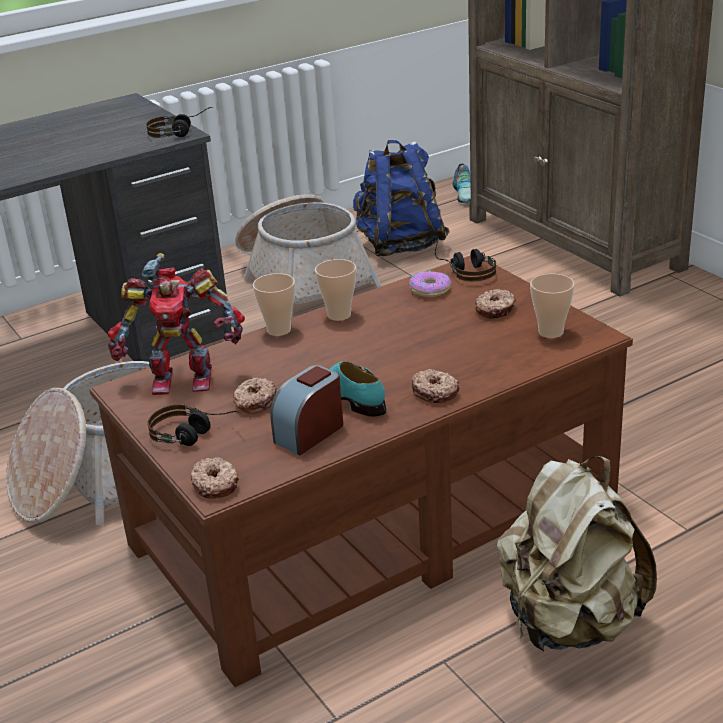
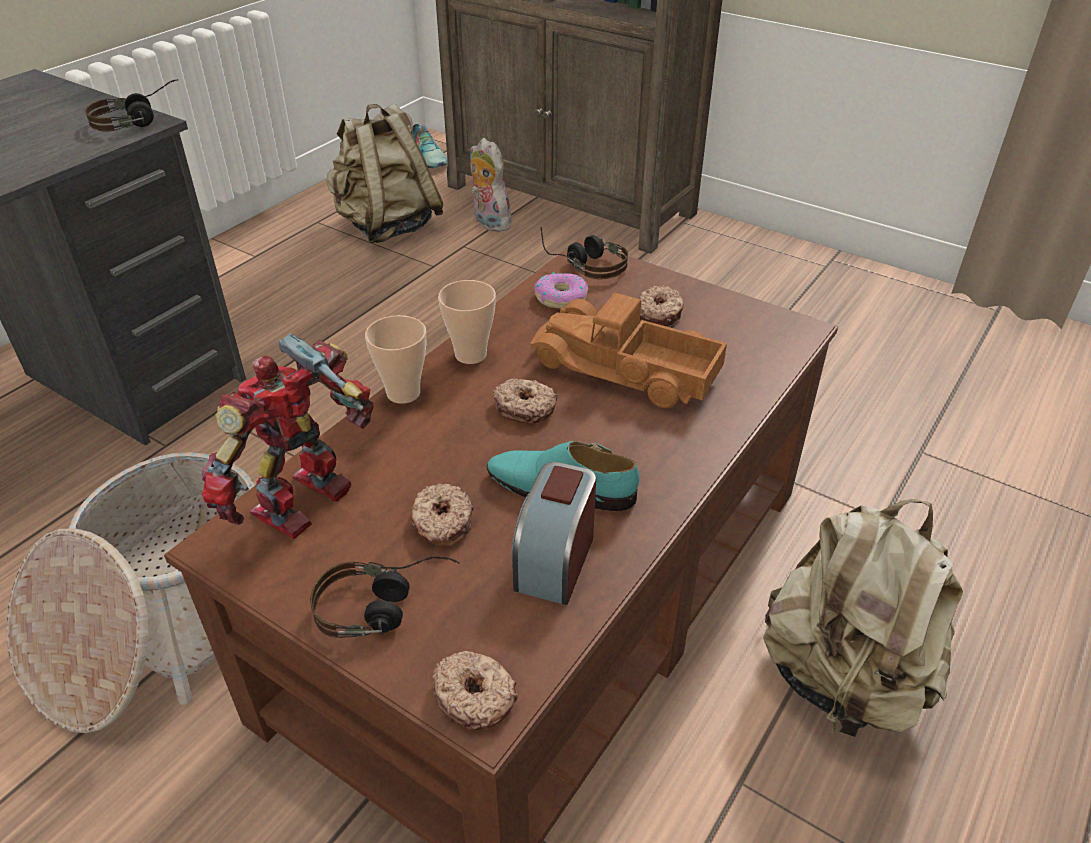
camera: 25 degrees left, 10 degrees up
(182, 378) = (309, 504): toy robot -> toy robot turned 150 degrees clockwise
(304, 278) = (295, 282): basket -> none
(400, 245) = (387, 227): blue backpack -> beige backpack
(435, 392) = (674, 451): donut -> donut (525, 407)
(439, 341) = (624, 371): none -> toy truck
(488, 253) = (489, 223): none -> plush toy
(550, 332) = (745, 334): cup -> none

